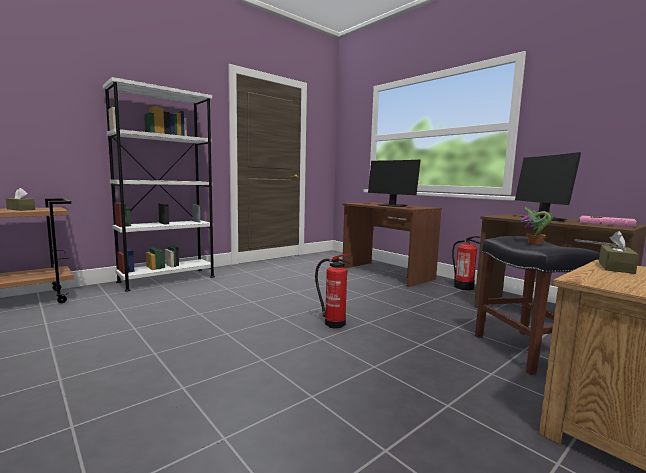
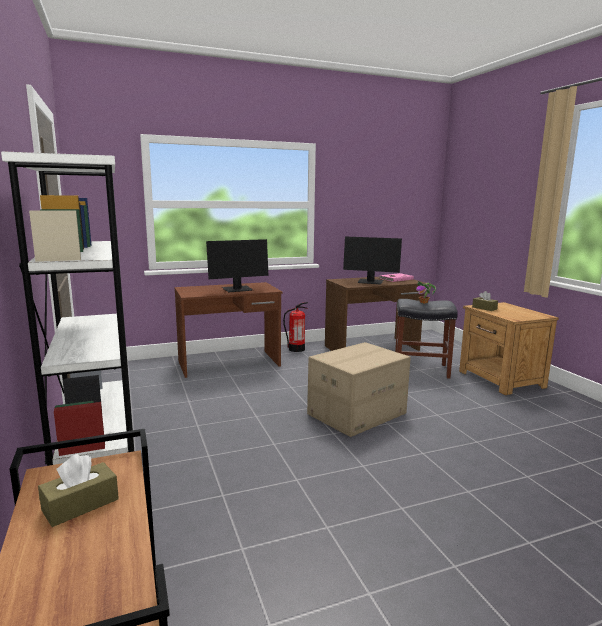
camera: 70 degrees left, 5 degrees up
(333, 323) = (356, 413): fire extinguisher -> cardboard box

